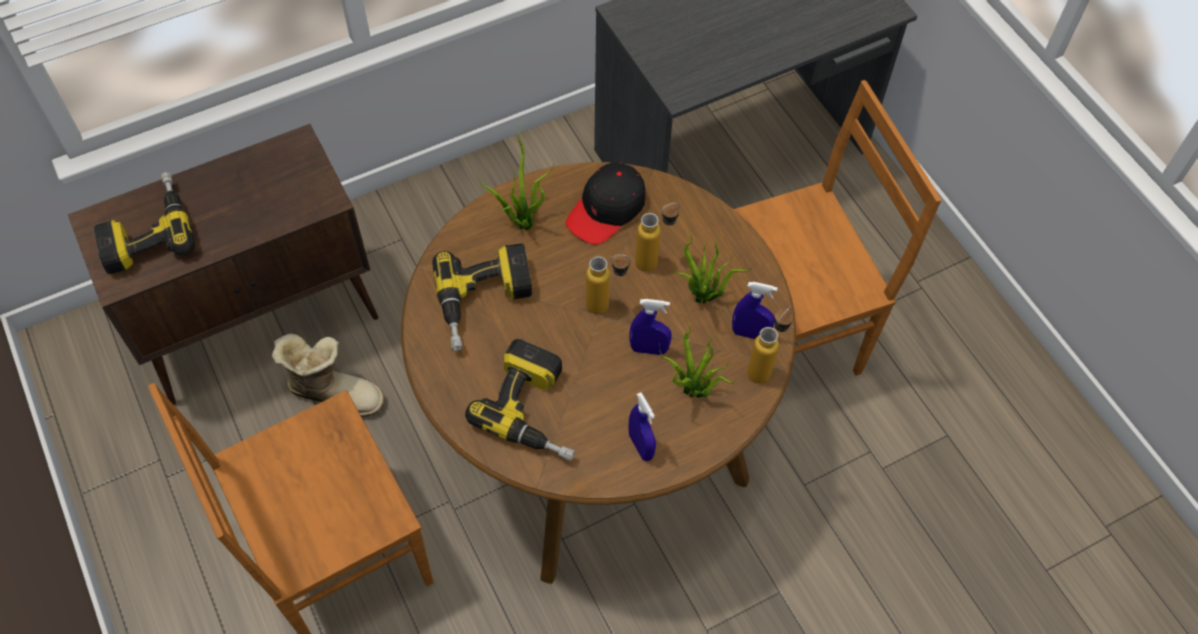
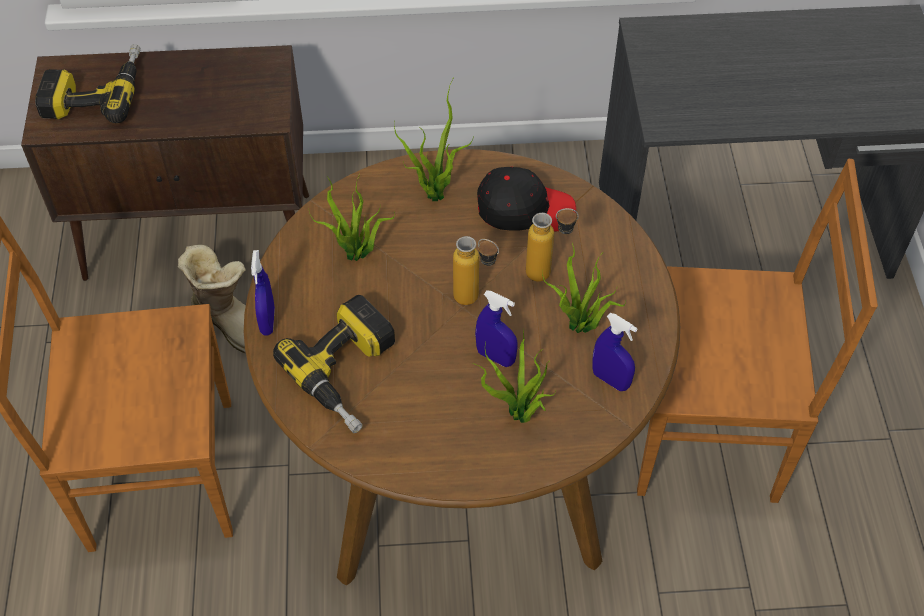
camera: 25 degrees right, 5 degrees down
(485, 303) = (356, 255): power drill -> potted plant
(607, 210) = (525, 209): black cap -> black cap turned 150 degrees counterclockwise
(641, 446) = (436, 448): blue spray bottle -> blue spray bottle (267, 321)
(765, 367) = (608, 419): bottle -> none

